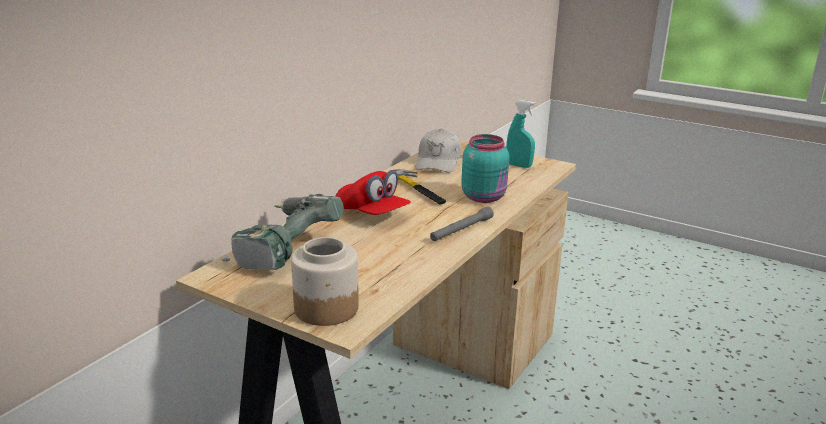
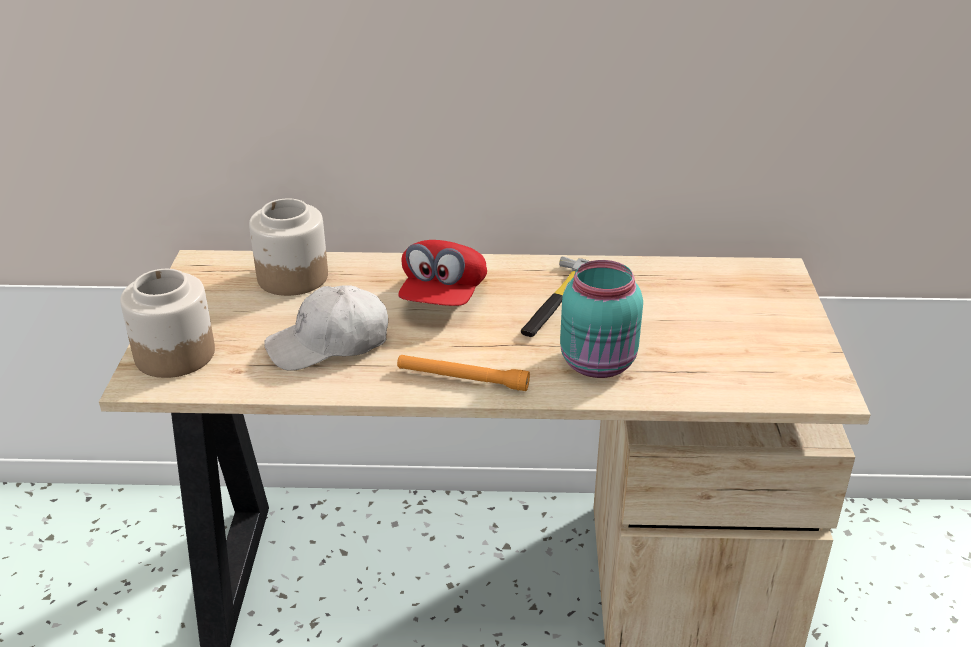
camera: 60 degrees right, 10 degrees up
(282, 249) = (292, 277): power drill -> jar
(438, 162) = (685, 284): white cap -> white cap (329, 344)
(461, 230) = (462, 379): grey flashlight -> orange flashlight
(518, 165) = (772, 358): turquoise spray bottle -> none

